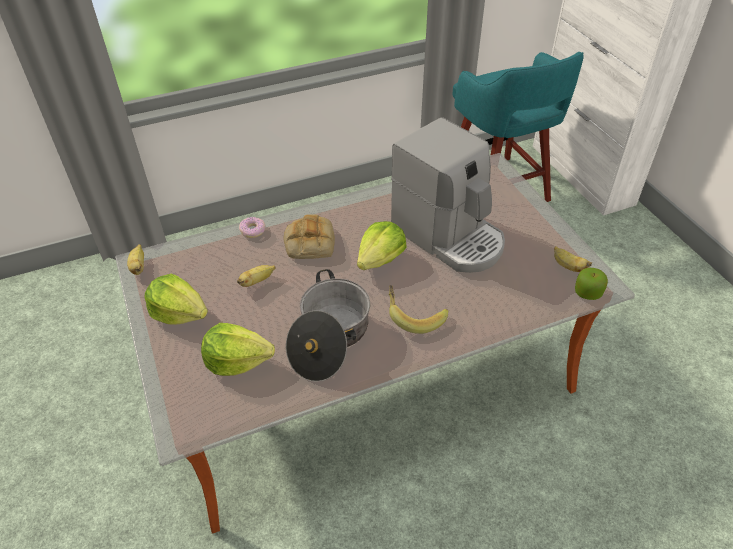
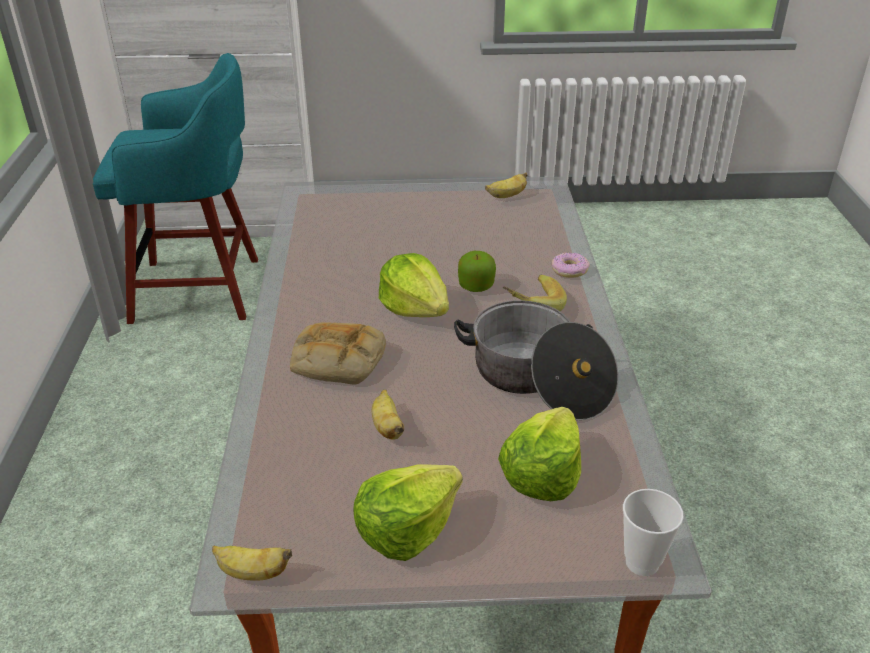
camera: 70 degrees left, 10 degrees down
(175, 423) = (642, 562): none -> cup
(253, 230) = (266, 412): donut -> donut (569, 270)
(449, 236) = (410, 250): coffee machine -> none
(587, 292) = (550, 197): apple -> apple (476, 286)

